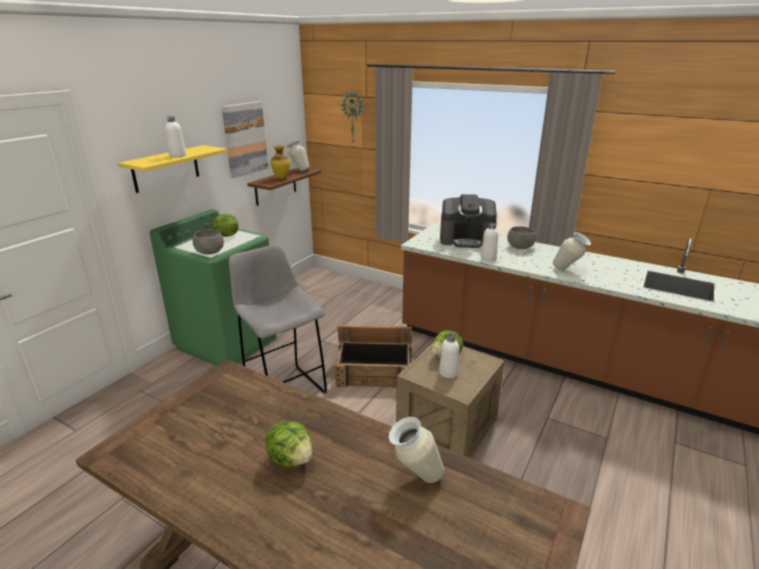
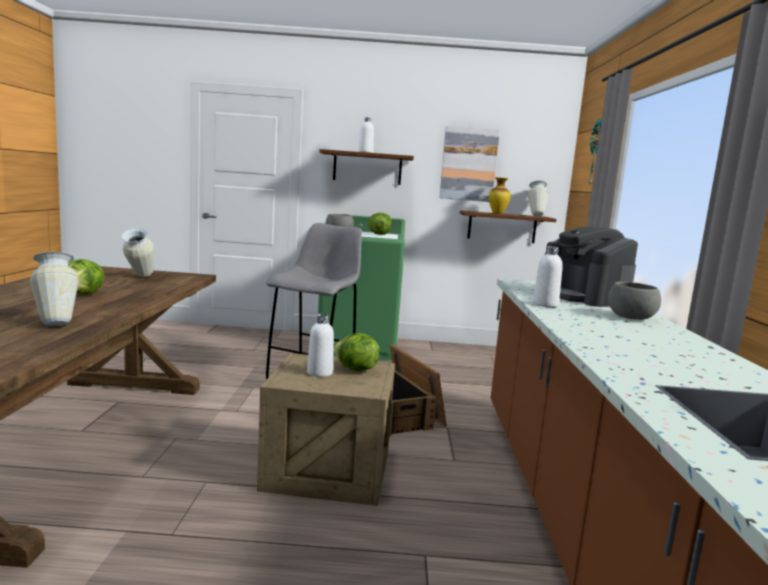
camera: 60 degrees right, 15 degrees down
(166, 168) = (367, 168): yellow shelf -> brown shelf
(568, 271) = (604, 339): vase -> vase (138, 278)

